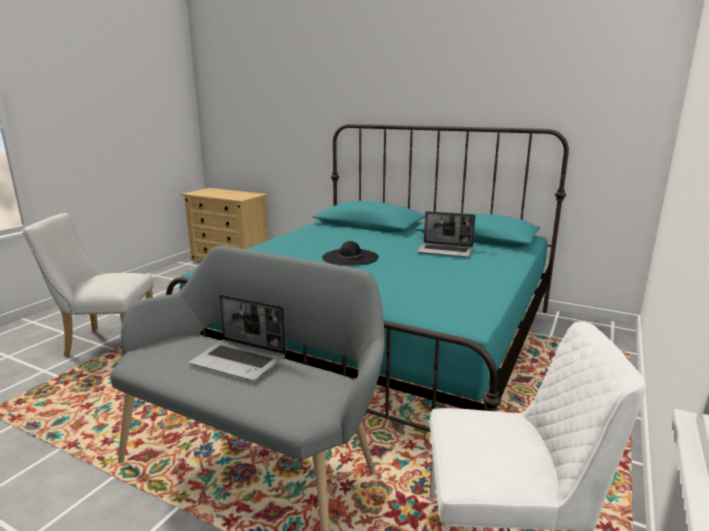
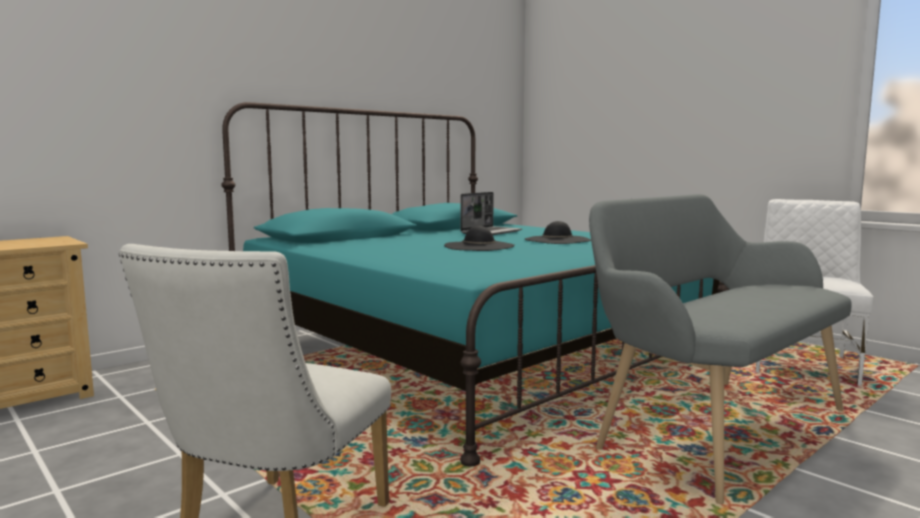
camera: 70 degrees left, 10 degrees down
(240, 361) = (725, 298): laptop -> none
(417, 274) = (557, 240): none -> black hat

